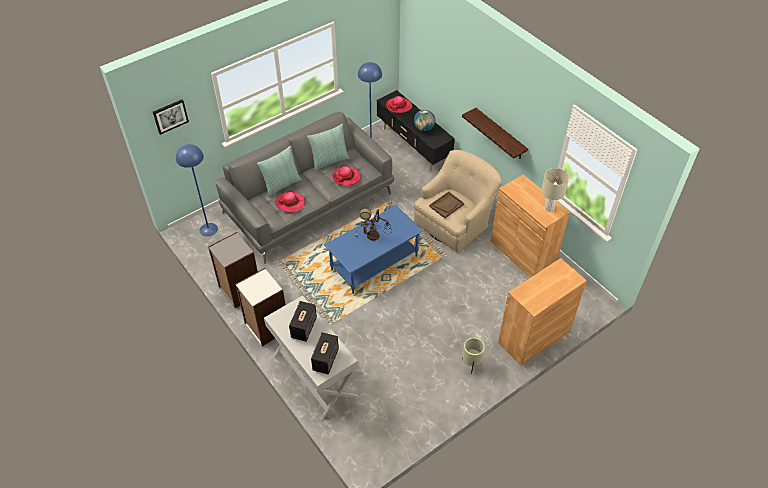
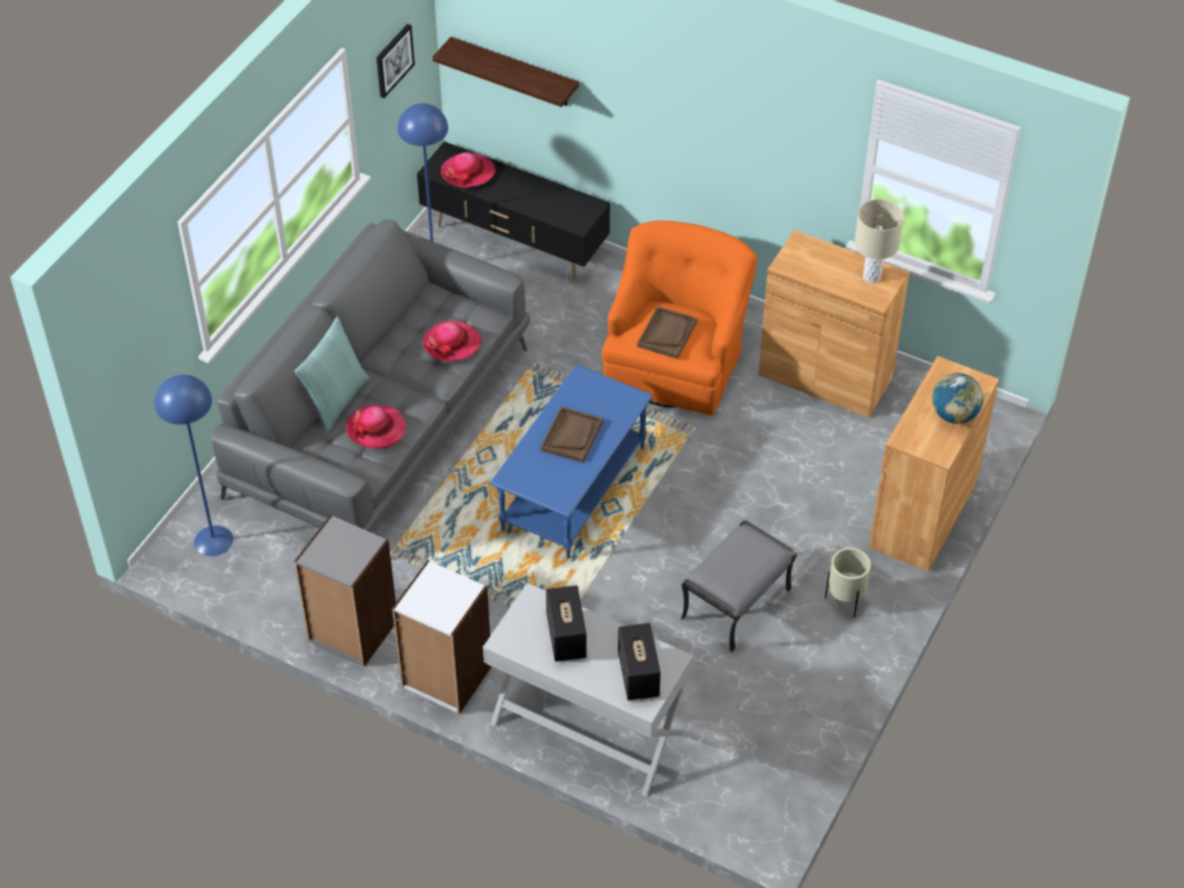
camera: 25 degrees left, 0 degrees up
(170, 116) = (125, 332): picture -> picture (393, 60)
(329, 160) = (399, 322): pillow -> none
(373, 236) = (572, 436): table lamp -> brown tray
(417, 345) = (736, 604): none -> grey ottoman
(424, 128) = (542, 202): globe -> globe (954, 415)
(455, 221) = (676, 360): beige armchair -> orange armchair
(500, 134) = (719, 169): shelf -> shelf (514, 72)

